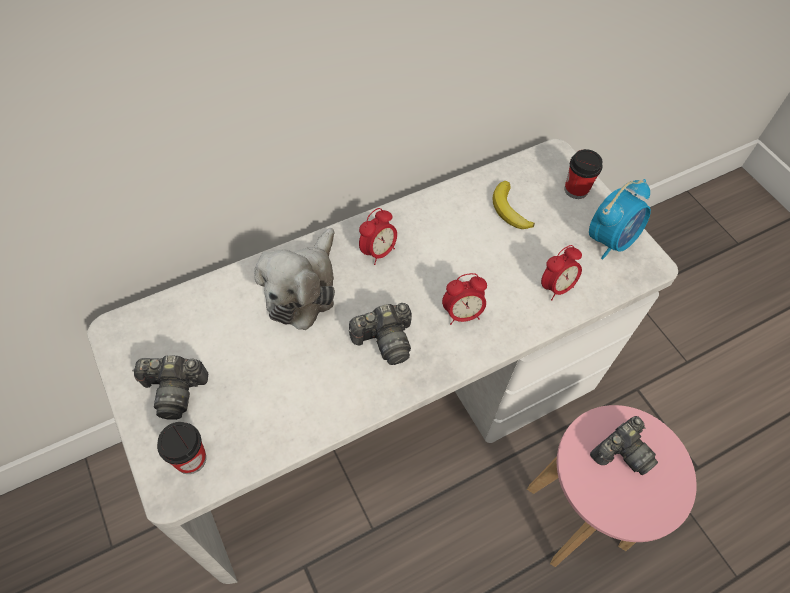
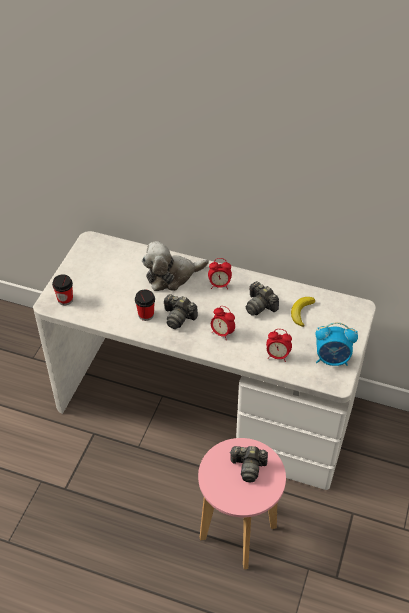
camera: 50 degrees right, 10 degrees down
(175, 390) = (86, 274): camera -> camera (260, 305)
(576, 190) = (347, 328): cup -> cup (146, 315)

